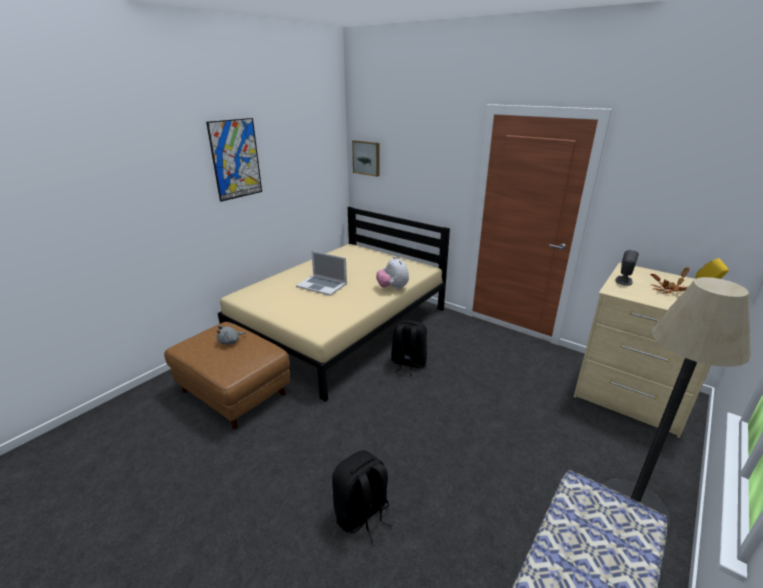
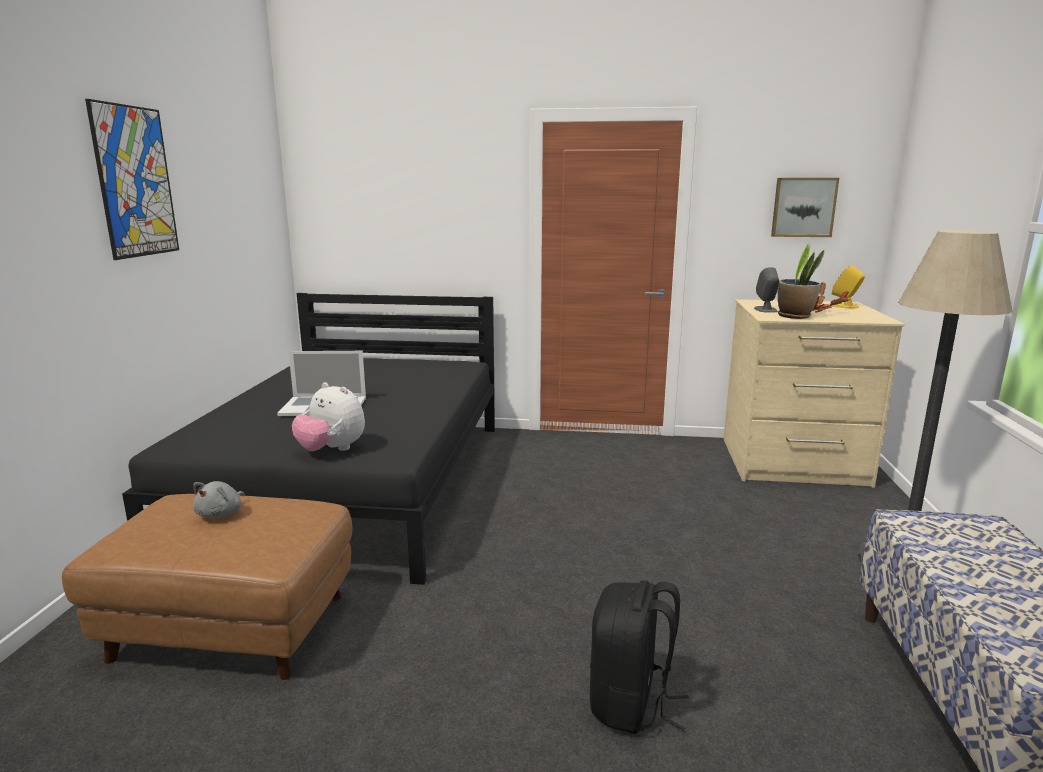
camera: 30 degrees left, 10 degrees down
(341, 326) = (354, 483): beige bed -> black bed
(367, 158) = (328, 206): picture -> picture (803, 207)
(392, 288) = (446, 390): plush toy -> plush toy (331, 450)
(408, 363) = (507, 502): black backpack -> none
(637, 294) = (795, 316): none -> potted plant

